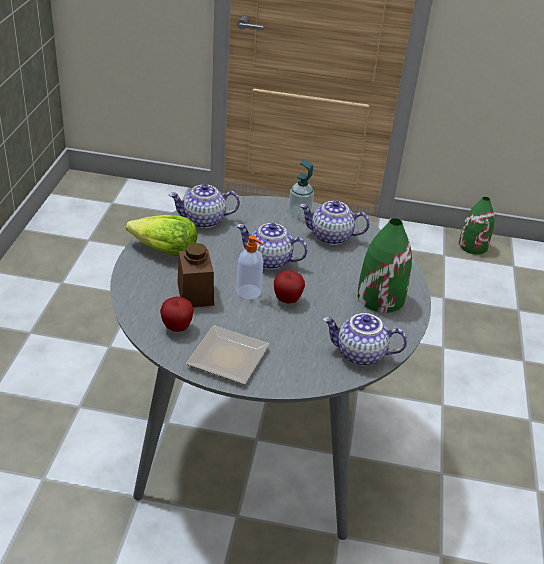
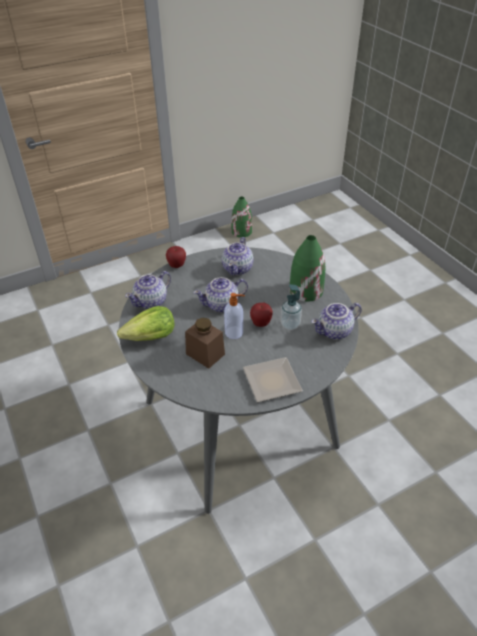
camera: 35 degrees left, 5 degrees up
(177, 328) = (221, 383): apple -> apple (177, 266)
(299, 213) = (202, 263): soap dispenser -> soap dispenser (290, 325)
(331, 237) = (238, 268): teapot -> teapot turned 45 degrees counterclockwise

